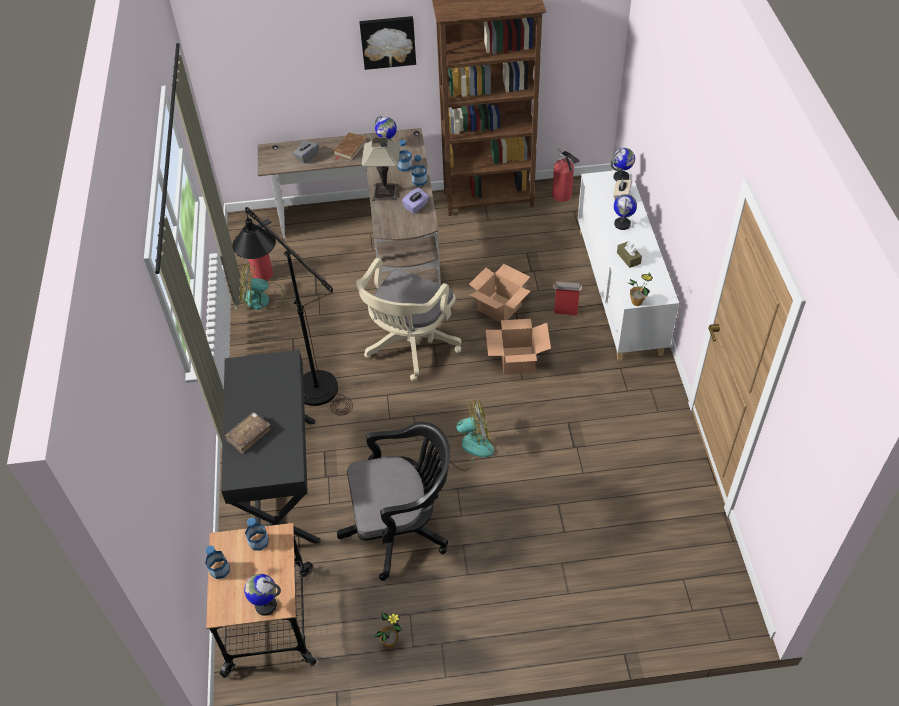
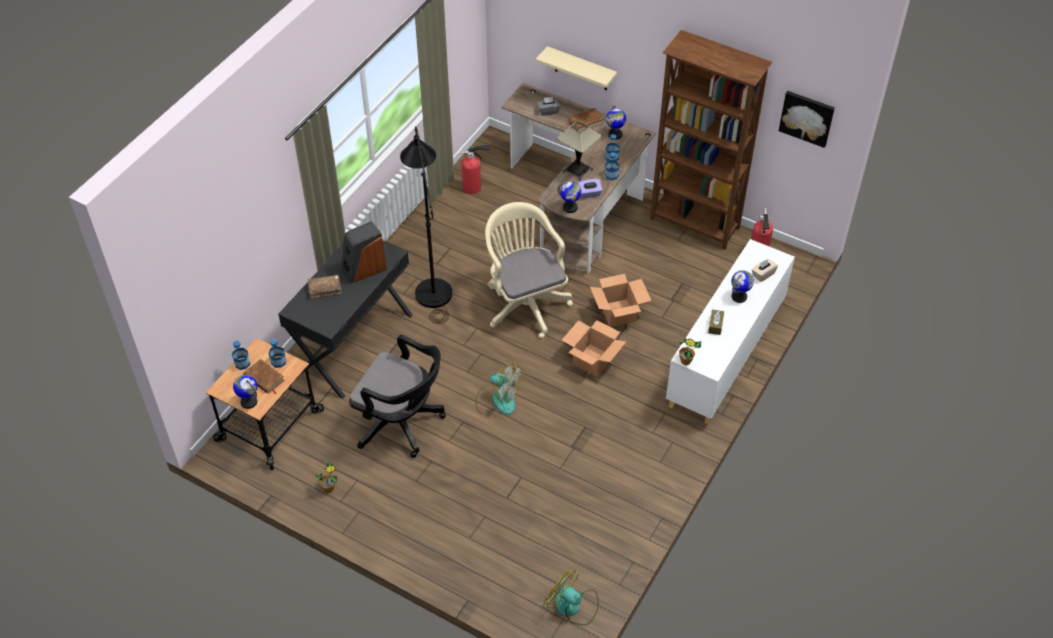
camera: 35 degrees right, 0 degrees up
(260, 569) = (264, 378): none -> brown book
(263, 300) = (455, 207): fan -> fan (573, 606)
(271, 392) = (364, 269): none -> speaker
(322, 97) = (581, 69): none -> beige shelf
(388, 41) = (641, 49): picture -> picture (807, 117)
(409, 346) = (525, 302): beige office chair -> beige office chair turned 90 degrees clockwise
(565, 312) = (665, 346): cardboard box -> none
(621, 177) = (779, 259): globe -> globe (570, 208)

